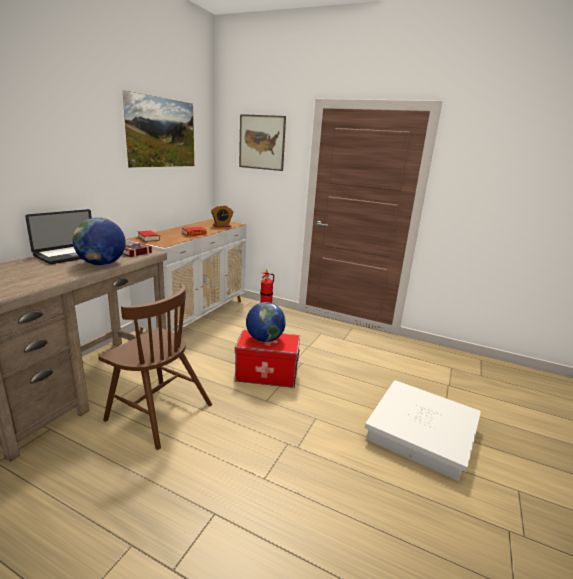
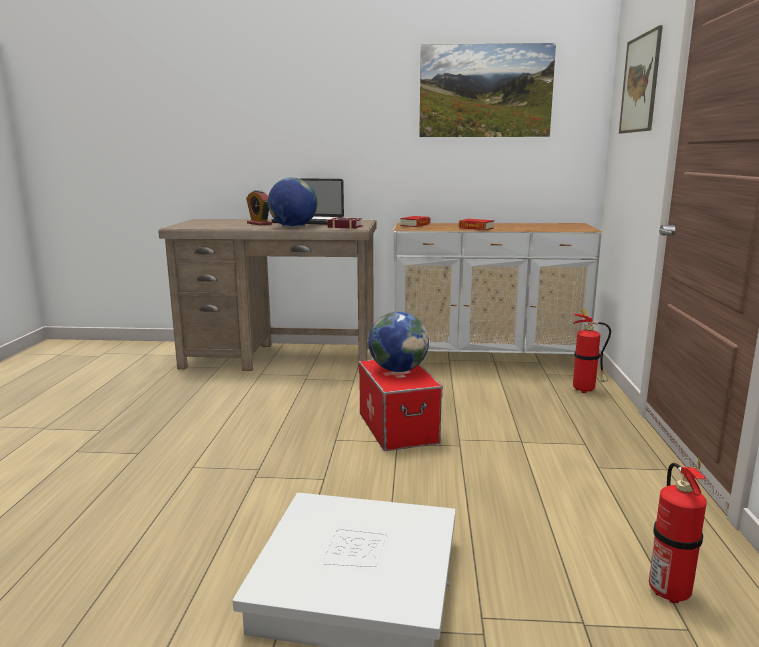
camera: 70 degrees right, 5 degrees down
(155, 410) = (271, 392): brown chair -> none
(222, 226) = (549, 228): alarm clock -> alarm clock (259, 224)
(431, 362) = (667, 590): none -> fire extinguisher

